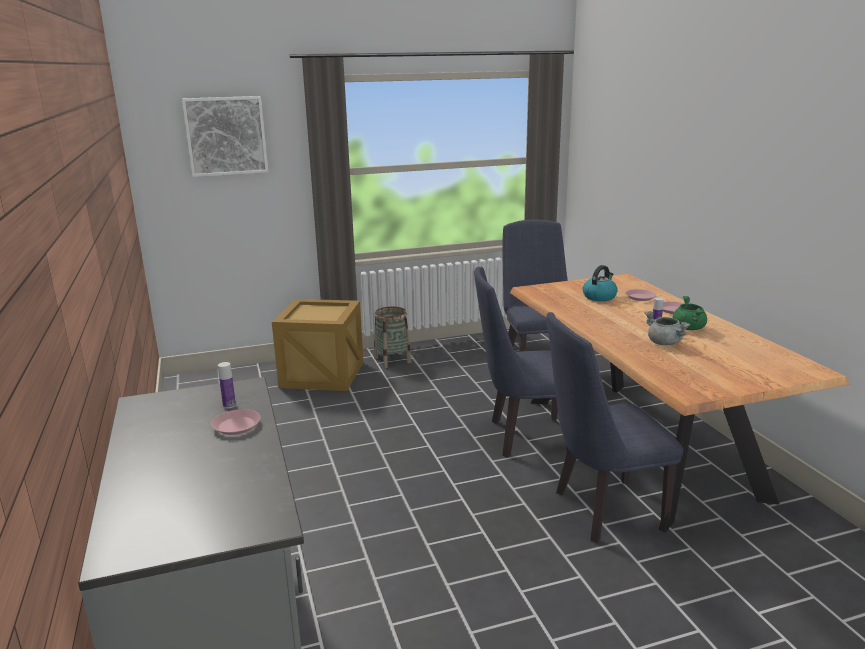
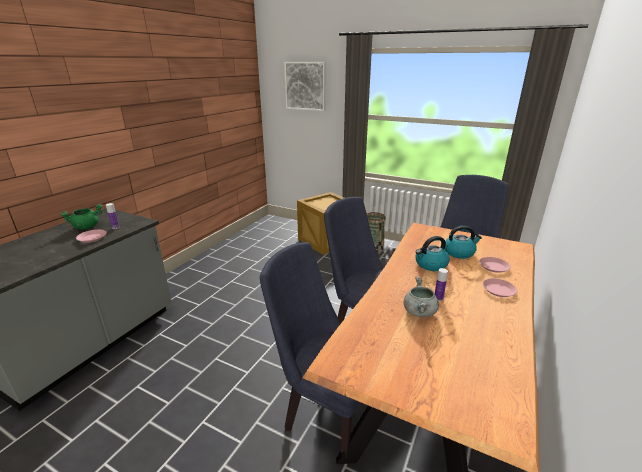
camera: 45 degrees right, 5 degrees up
(601, 312) = (430, 265): none -> kettle
(688, 328) = (473, 311): green cooking pot -> green cooking pot (86, 227)

